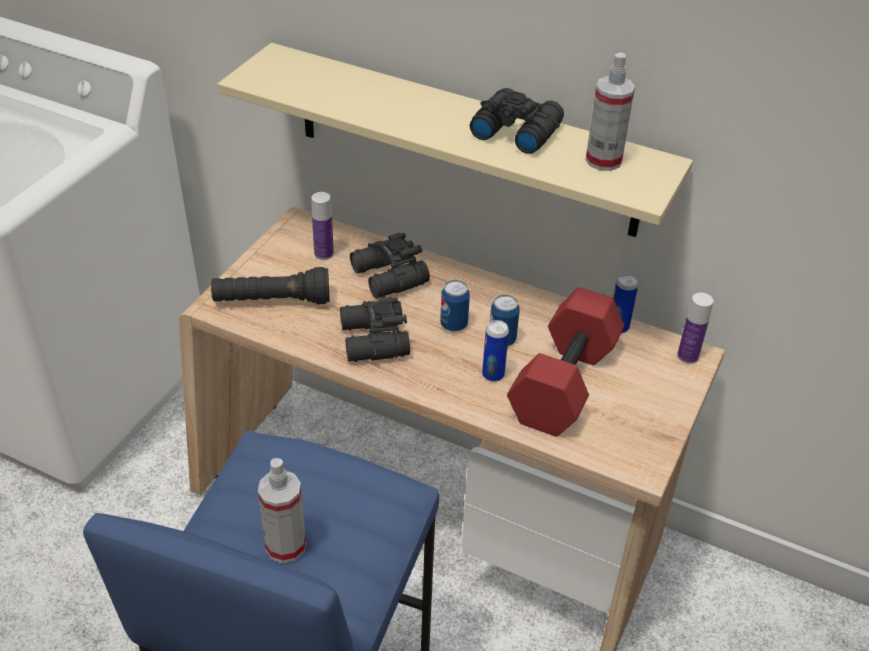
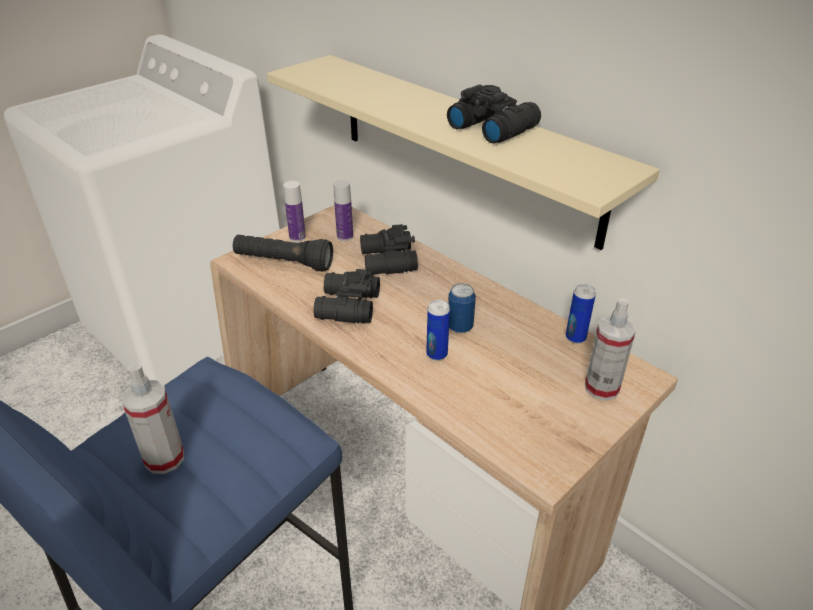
camera: 20 degrees right, 5 degrees down
(453, 325) = (423, 307): can -> none
(562, 381) = (499, 373): red dumbbell -> none
(603, 160) = (565, 157): spray bottle -> spray bottle (601, 388)
(687, 356) = (635, 376): bottle -> bottle (297, 237)

